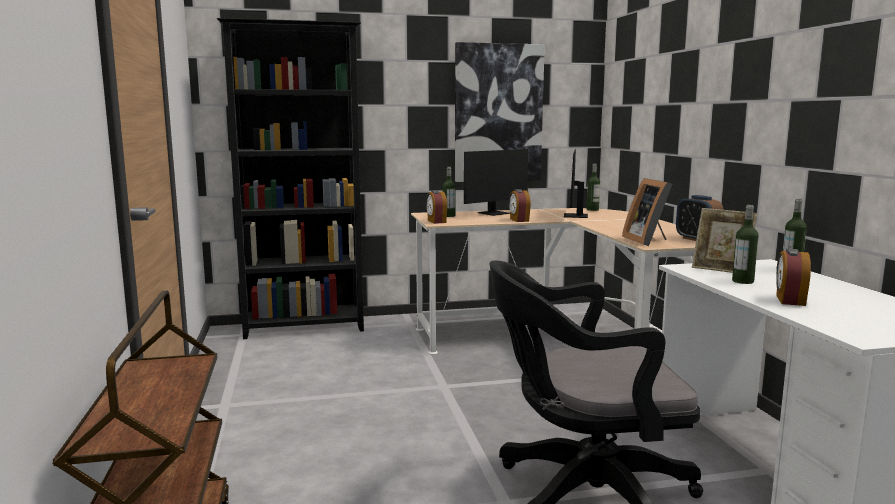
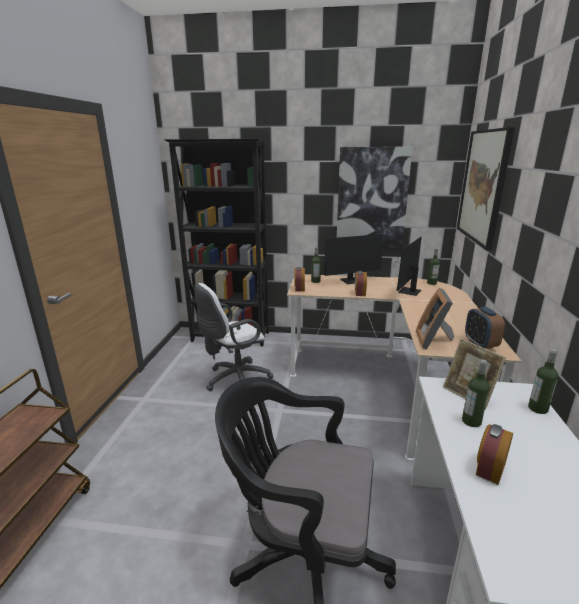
camera: 20 degrees right, 10 degrees up
(352, 368) = (234, 380): none -> white office chair
(643, 82) = (483, 186): none -> picture

